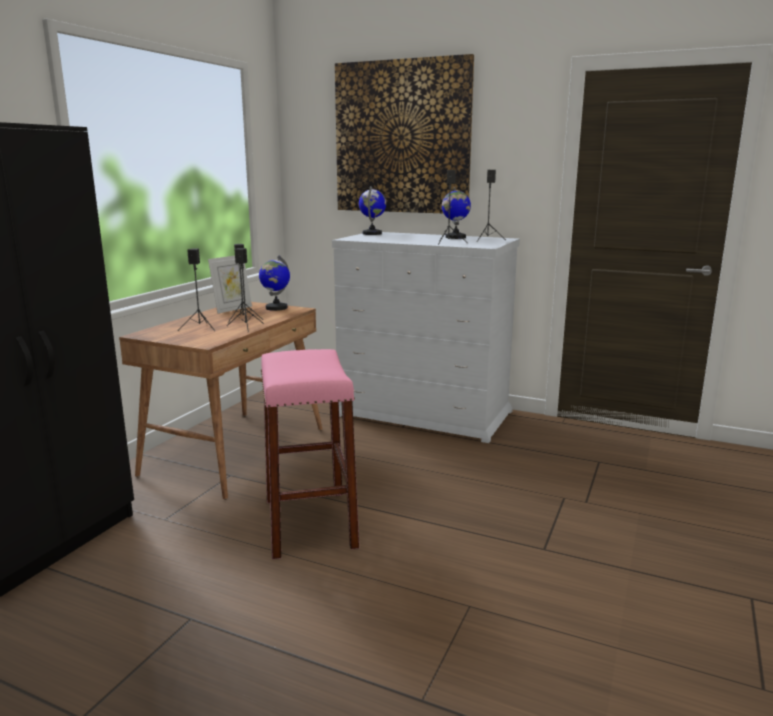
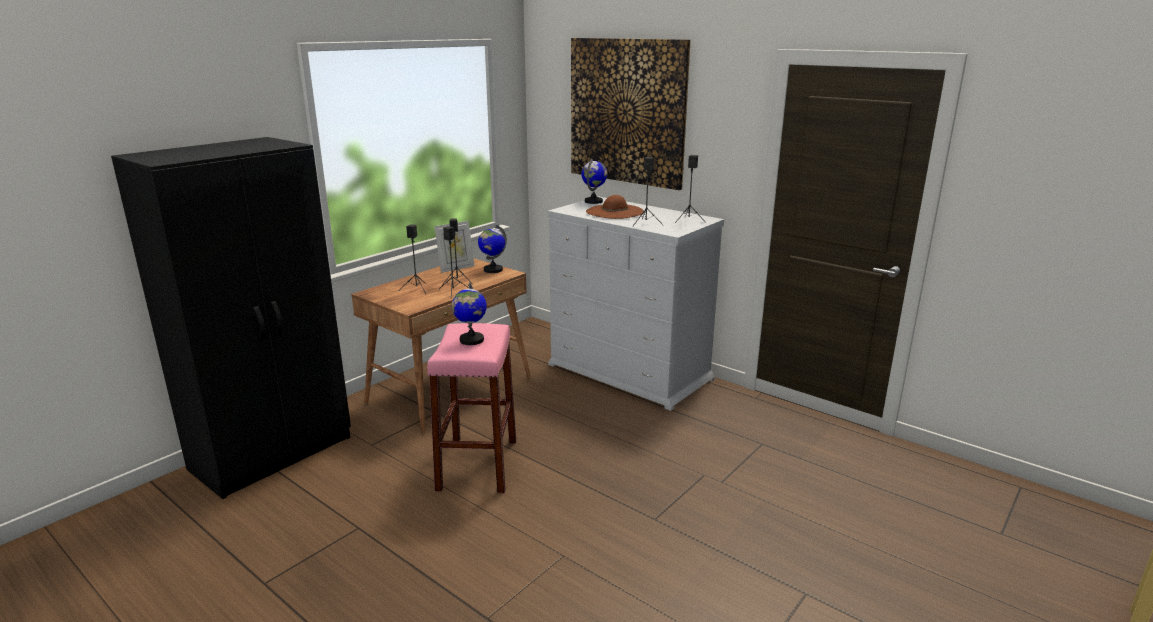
camera: 15 degrees right, 5 degrees up
(404, 238) = (614, 212): none -> brown hat
(455, 237) = (663, 213): globe -> globe (471, 340)

